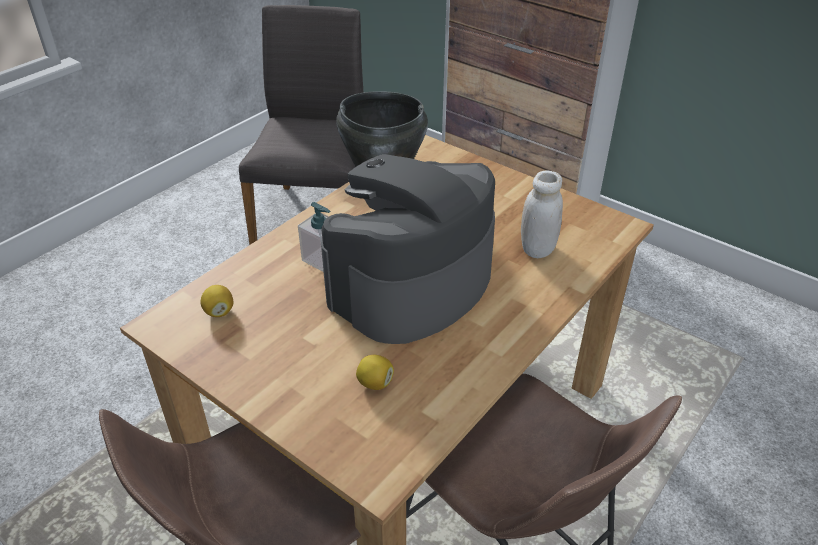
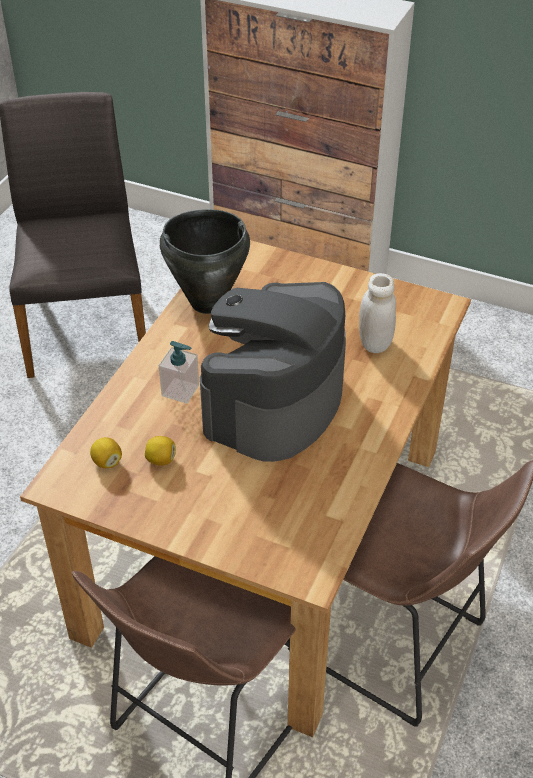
camera: 15 degrees left, 5 degrees up
(375, 383) = (277, 499): lemon -> lemon (161, 460)

